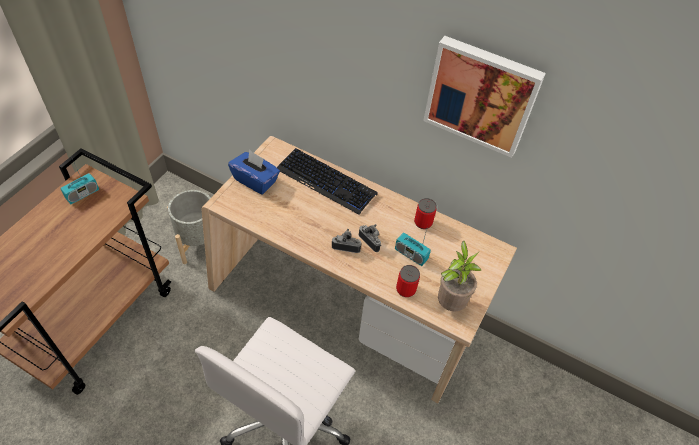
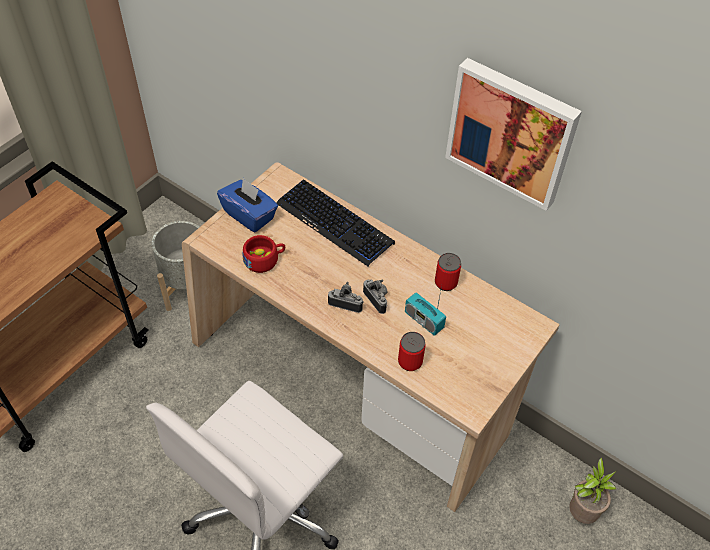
camera: 10 degrees right, 0 degrees up
(82, 194) = (48, 216): radio -> none
(274, 216) = (265, 260): none -> red cup
(450, 303) = (462, 383): potted plant -> potted plant (581, 512)

